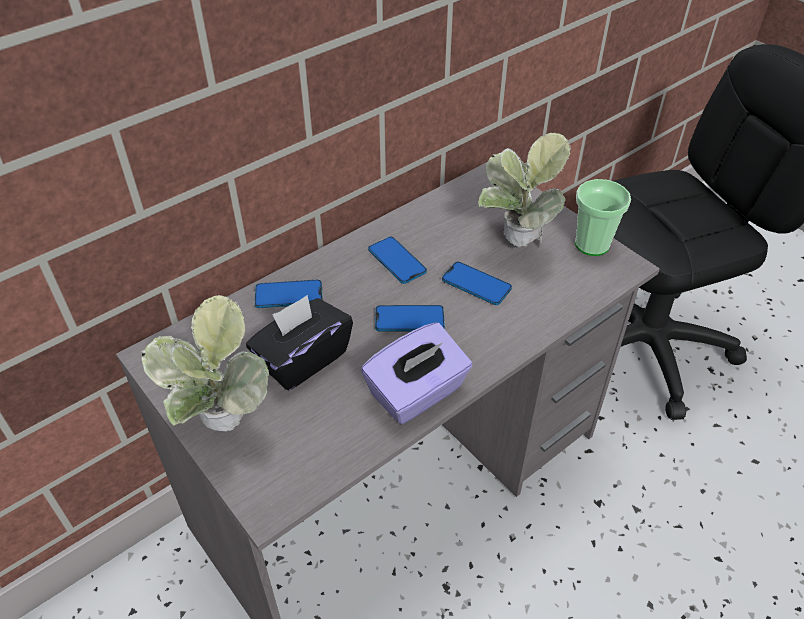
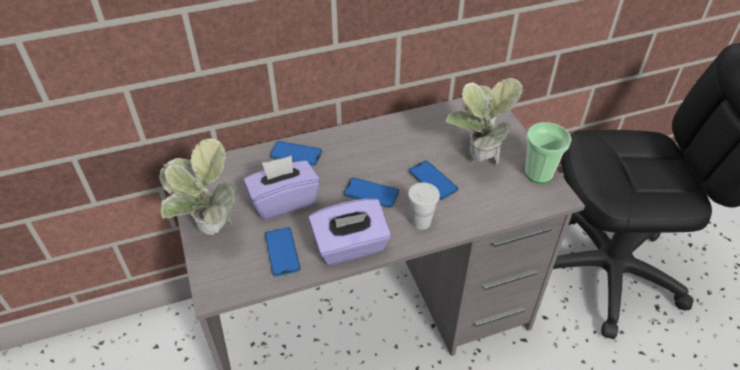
camera: 20 degrees right, 0 degrees up
(302, 359) = (284, 201): black tissue box -> purple tissue box
(397, 261) = (383, 149): phone -> phone (282, 252)
(487, 338) = (421, 222): none -> white cup

